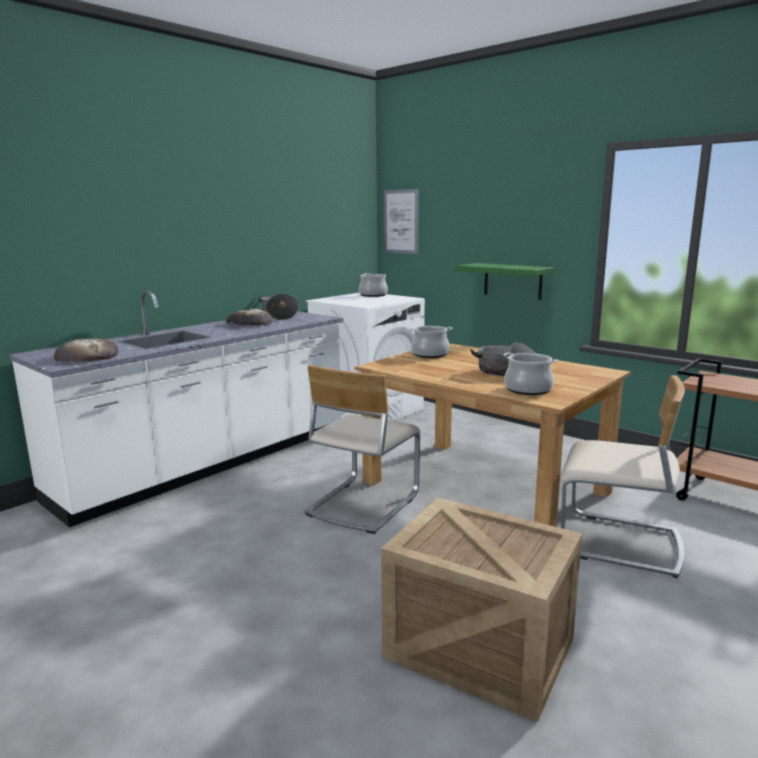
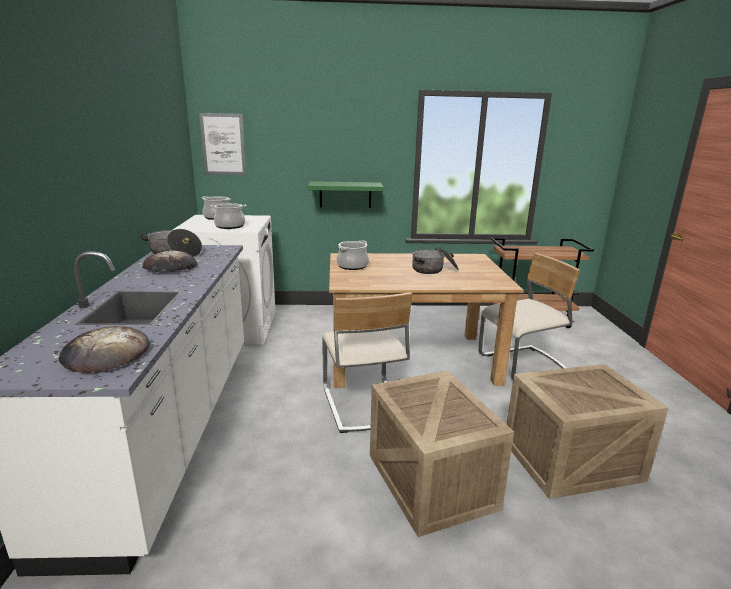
camera: 45 degrees left, 5 degrees up
(307, 580) = (429, 480): none -> crate
(528, 389) = (476, 280): cooking pot -> cooking pot (230, 226)

